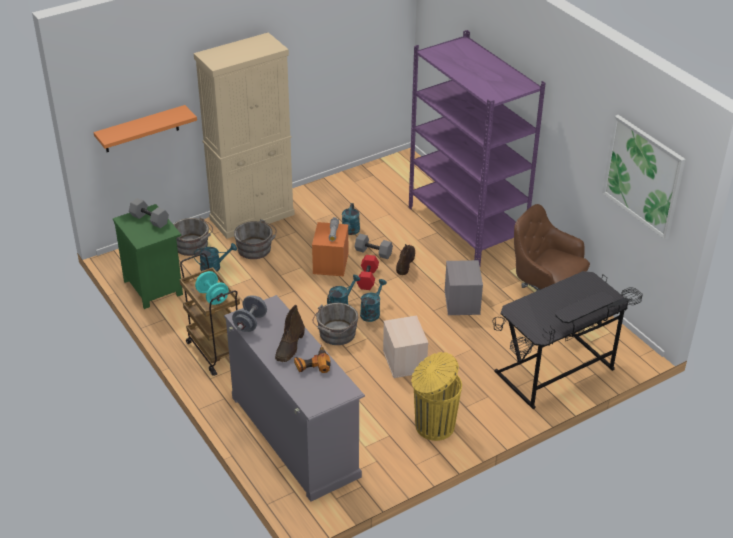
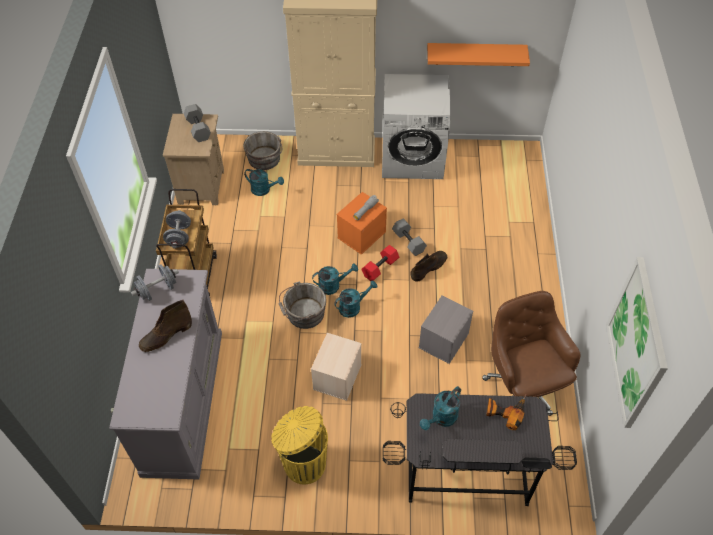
camera: 35 degrees right, 15 degrees up
(141, 129) = (229, 37): orange shelf -> orange shelf (475, 54)
(154, 287) = (203, 186): green nightstand -> beige nightstand
(212, 297) = (179, 236): turquoise dumbbell -> grey dumbbell
(256, 249) = (311, 188): grey bucket -> none
(312, 363) = (166, 366): power drill -> power drill (505, 411)
(322, 198) = (412, 160): none -> white washing machine
(350, 231) = (407, 209): turquoise watering can -> turquoise watering can (441, 418)
(466, 227) = (518, 257): purple bookcase -> none

